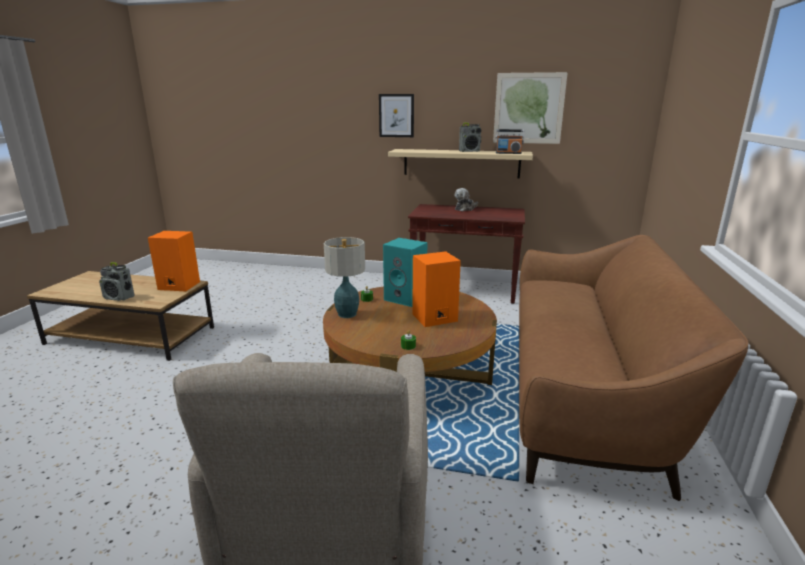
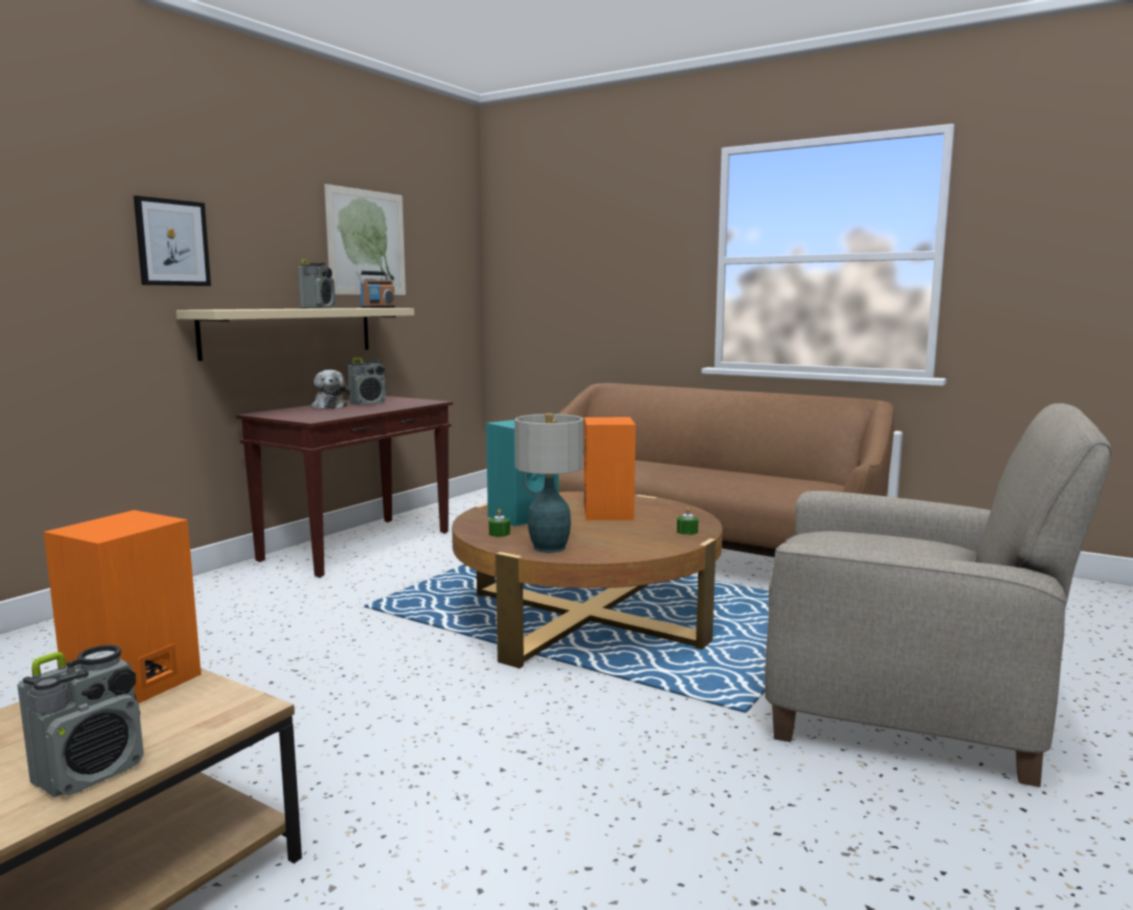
camera: 70 degrees left, 10 degrees down
(486, 212) = (368, 403): none -> radio

